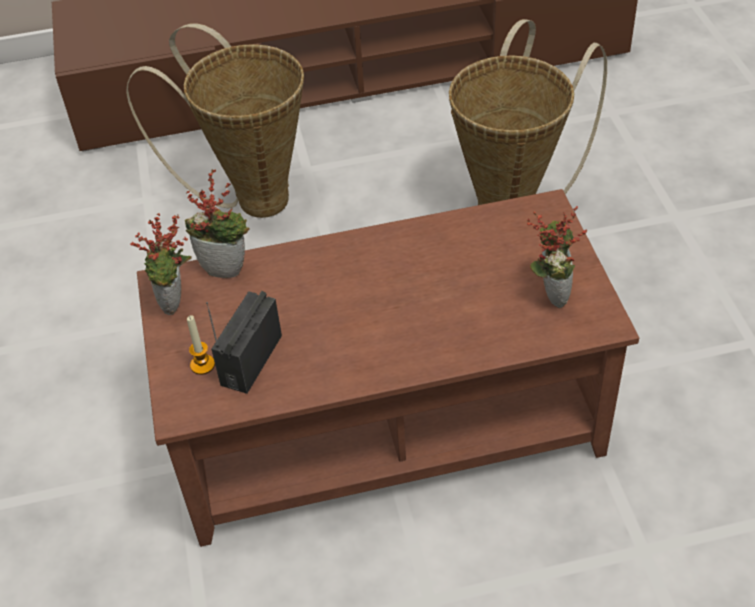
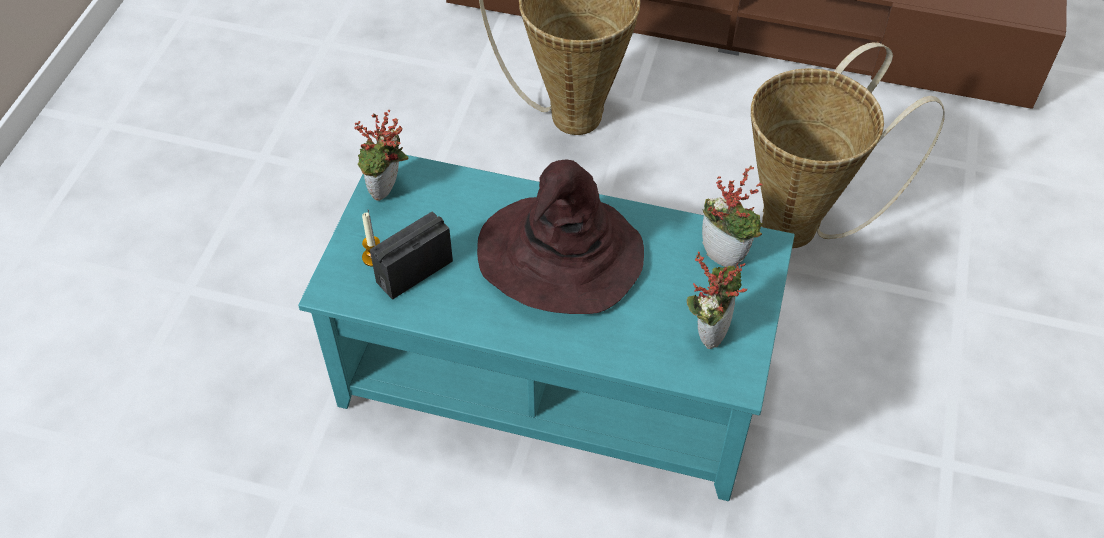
camera: 25 degrees right, 5 degrees up
(226, 267) = (448, 178): potted plant -> potted plant (726, 255)
(377, 290) = (559, 257): none -> brown hat
(386, 429) = (550, 380): brown coffee table -> turquoise coffee table

